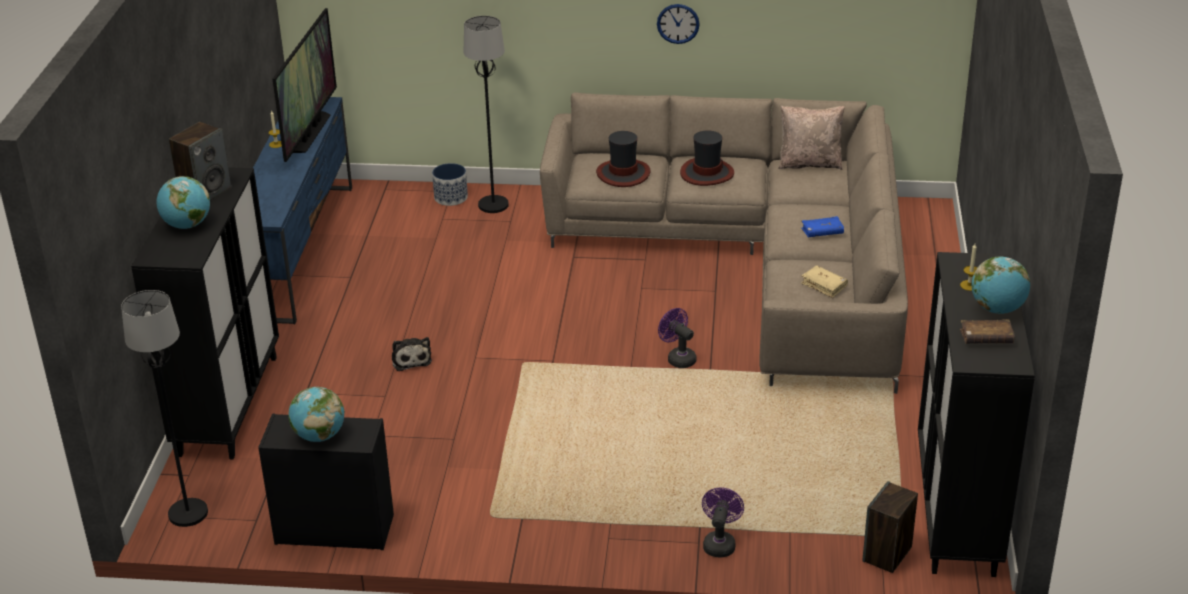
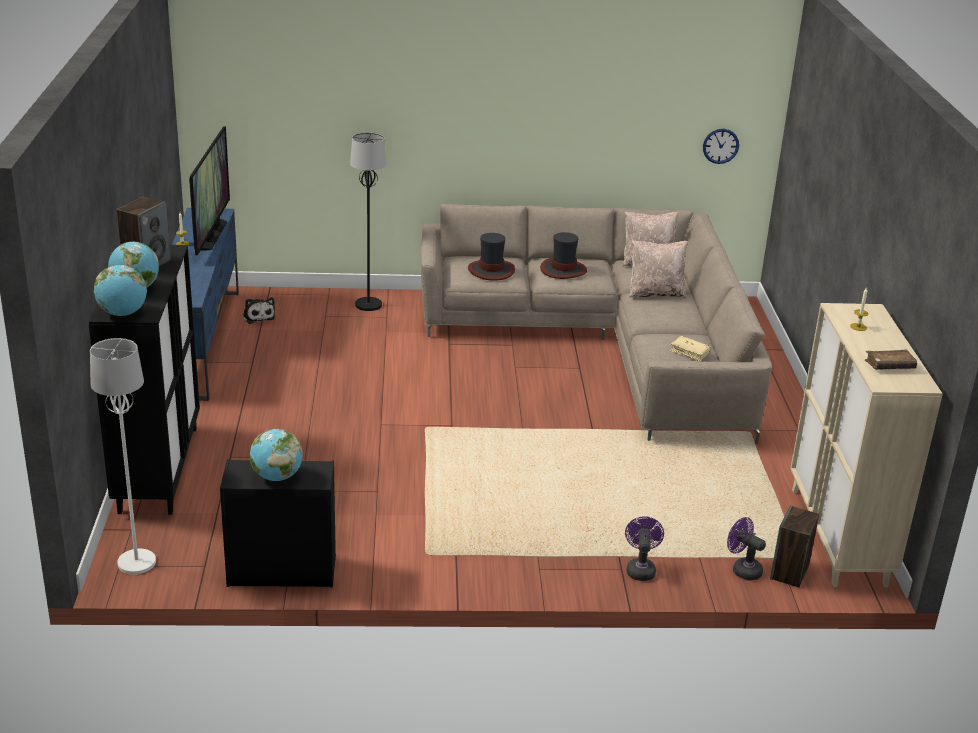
camera: 10 degrees left, 5 degrees down
(187, 513) = (136, 562): black floor lamp -> white floor lamp
(411, 359) = (322, 427): plush toy -> plush toy (258, 316)
(451, 198) = (329, 299): planter -> none
(678, 23) = (534, 142): wall clock -> wall clock (720, 146)
(678, 358) = (562, 421): purple fan -> purple fan (742, 569)
(807, 205) = (655, 293): none -> beige pillow
(822, 232) = (675, 312): blue book -> none
(957, 512) = (838, 536): black cabinet -> beige cabinet
(997, 309) = (889, 344): globe -> globe (123, 313)

